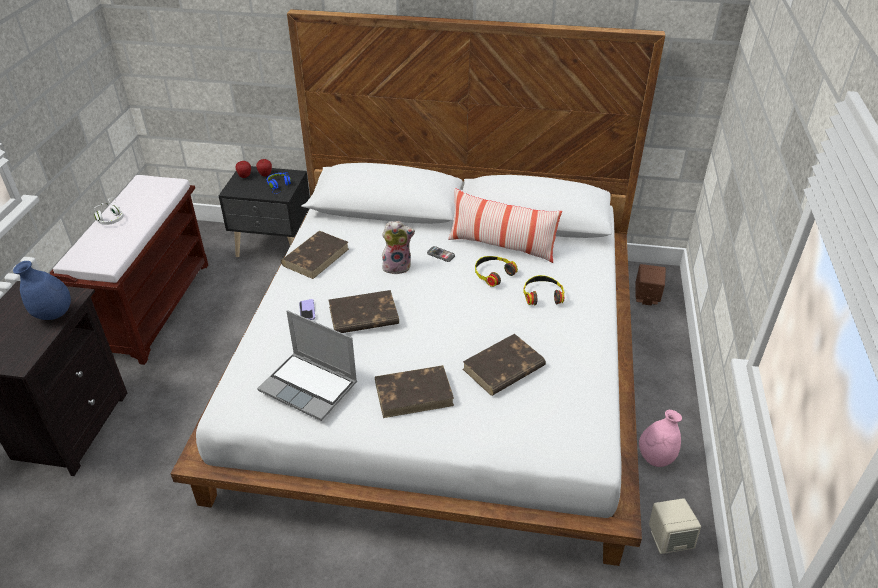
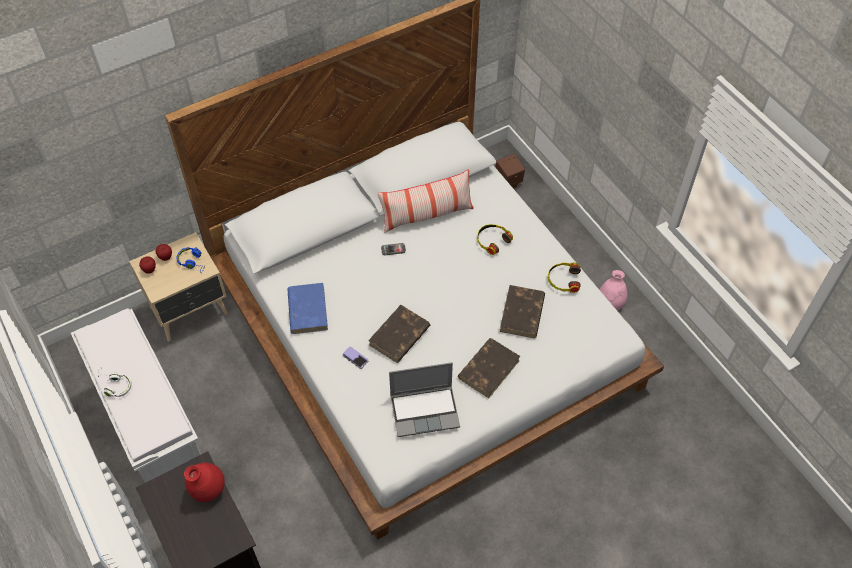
camera: 40 degrees left, 15 degrees up
(54, 315) = (208, 490): blue vase -> red vase
(152, 306) = (154, 431): brown bench -> white bench
(275, 247) = (190, 311): black nightstand -> beige nightstand
(316, 257) = (307, 309): brown book -> blue book
(397, 266) = (375, 279): plush toy -> none
(493, 274) = (445, 243): headphones -> headphones (563, 280)
(669, 539) = (656, 352): beige speaker -> none

